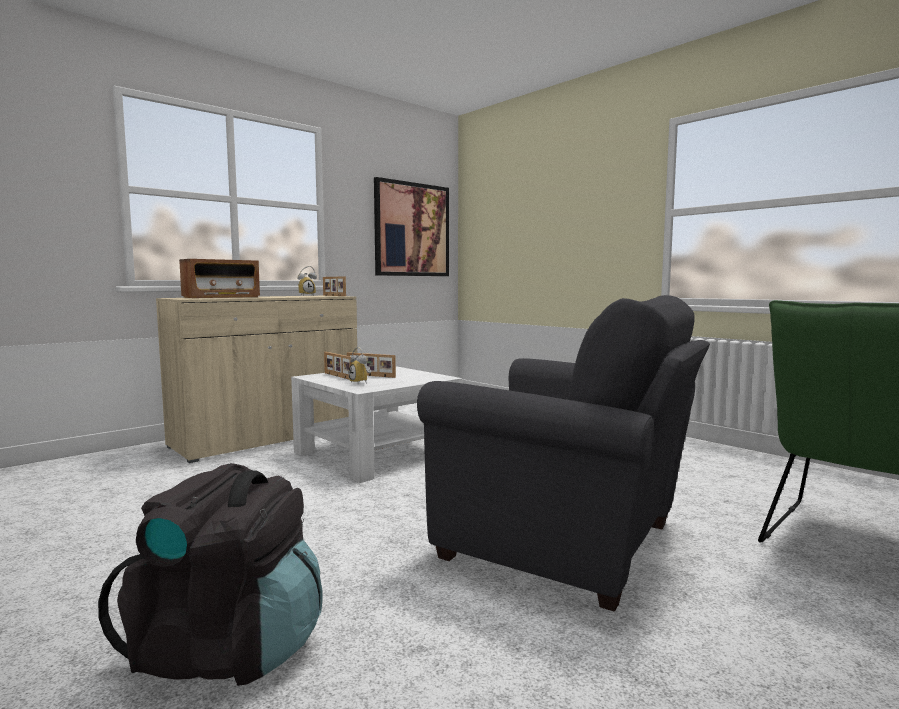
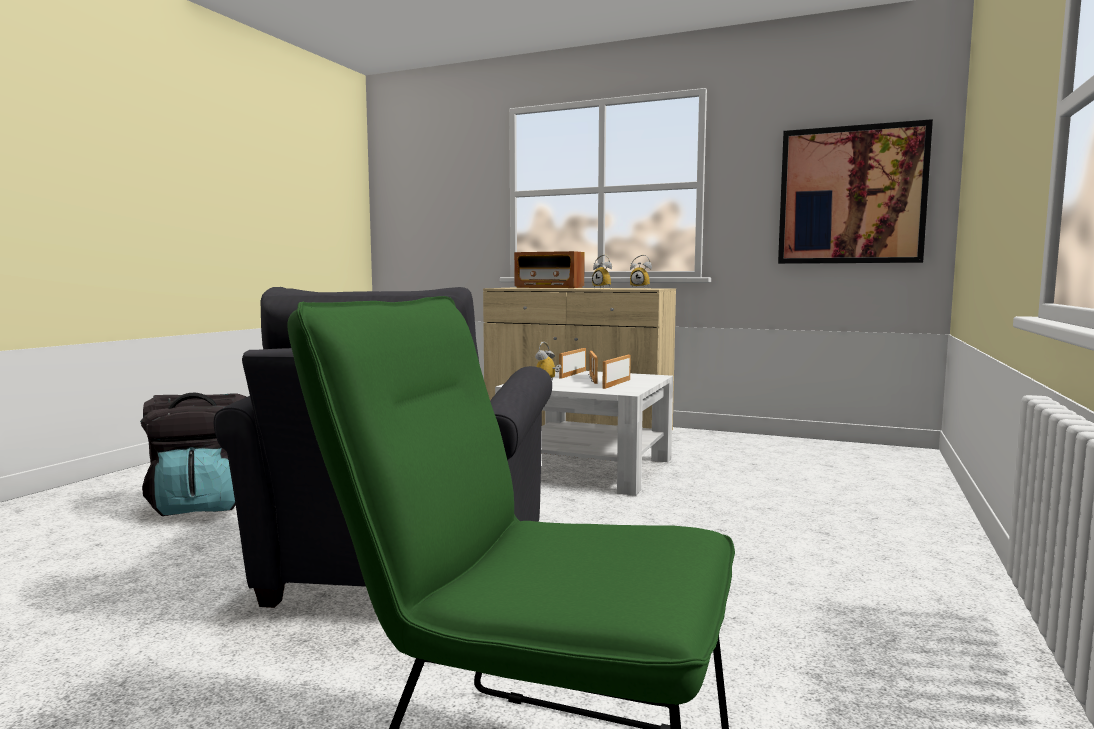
camera: 65 degrees right, 0 degrees up
(289, 296) = (604, 288): none -> alarm clock
(333, 295) = (655, 288): picture frame -> picture frame (615, 384)

